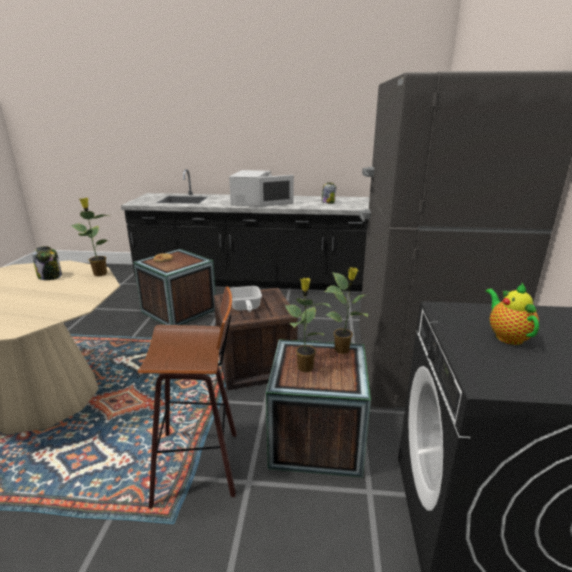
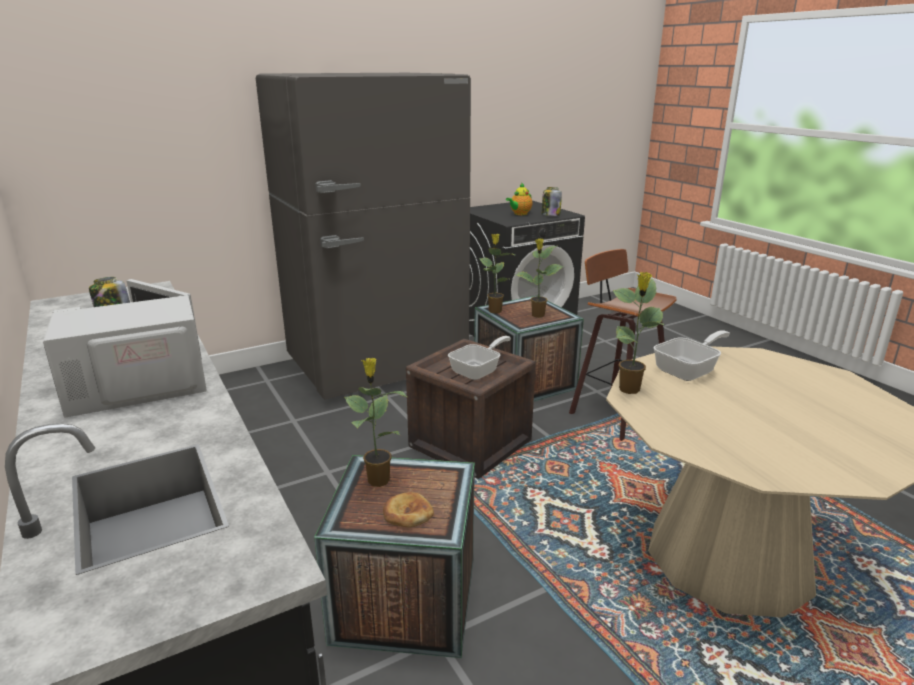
camera: 125 degrees left, 0 degrees up
(50, 276) = (701, 417): jar -> jar (550, 215)
(70, 296) = (689, 370): none -> frying pan
(189, 260) = (378, 479): none -> potted plant

